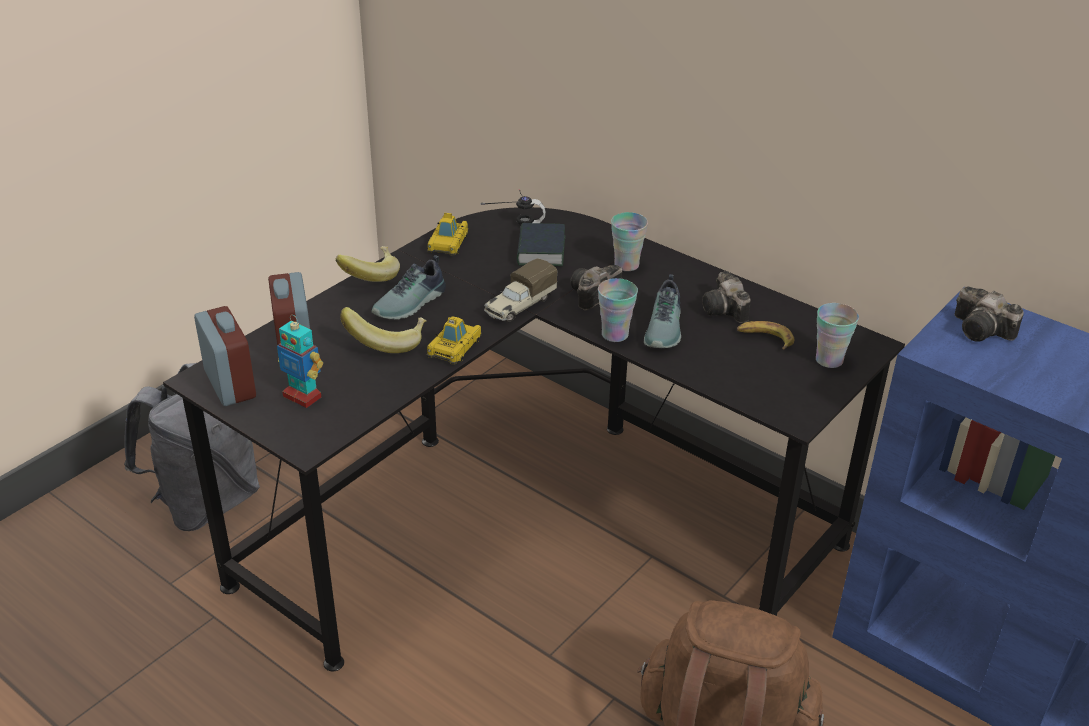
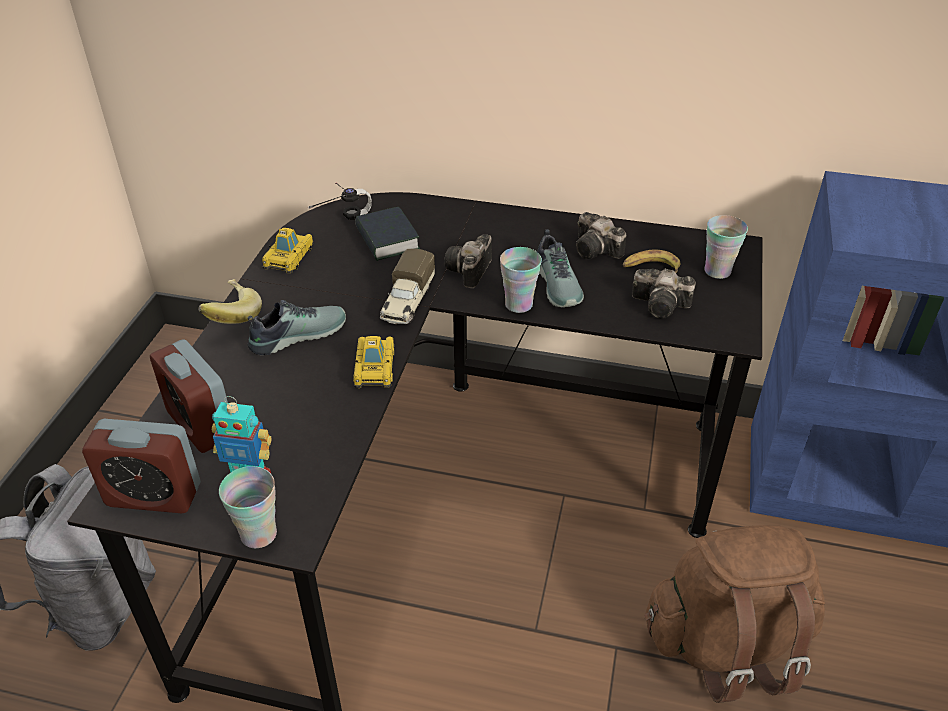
camera: 25 degrees left, 5 degrees up
(230, 384) = (154, 495): alarm clock -> alarm clock turned 150 degrees clockwise
(387, 341) = (299, 384): banana -> none
(411, 304) = (297, 334): shoe -> shoe turned 135 degrees counterclockwise
(448, 243) = (289, 257): toy car -> toy car turned 150 degrees counterclockwise
(626, 265) = (477, 231): cup -> cup (258, 534)
(983, 331) = (877, 207): camera -> camera (663, 305)

